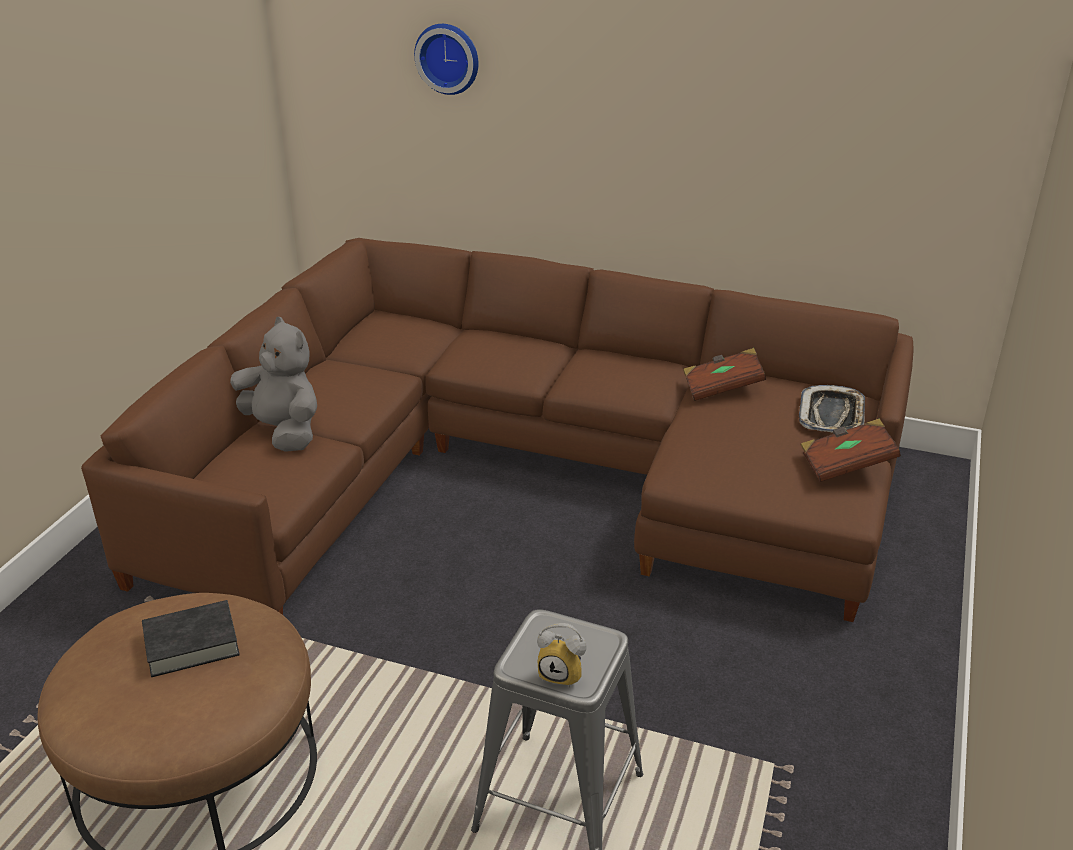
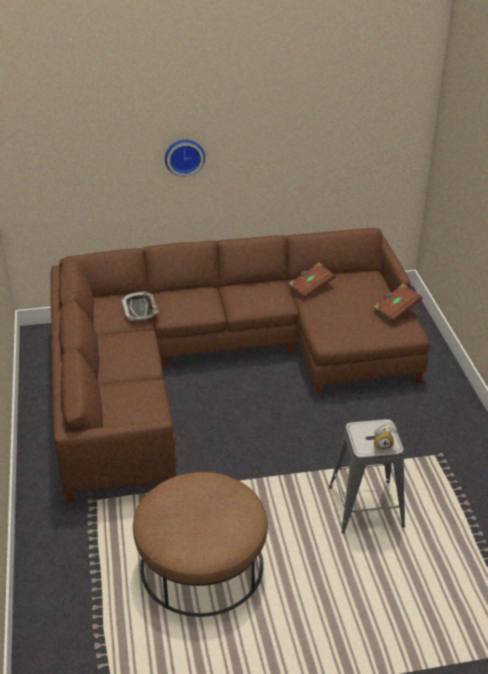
camera: 30 degrees left, 5 degrees up
(191, 644) = (198, 501): black book -> none
(280, 432) = (118, 385): grey plush toy -> none
(448, 58) = (112, 142): wall clock -> wall clock (184, 156)
(832, 415) = (371, 286): tray -> tray (140, 309)

